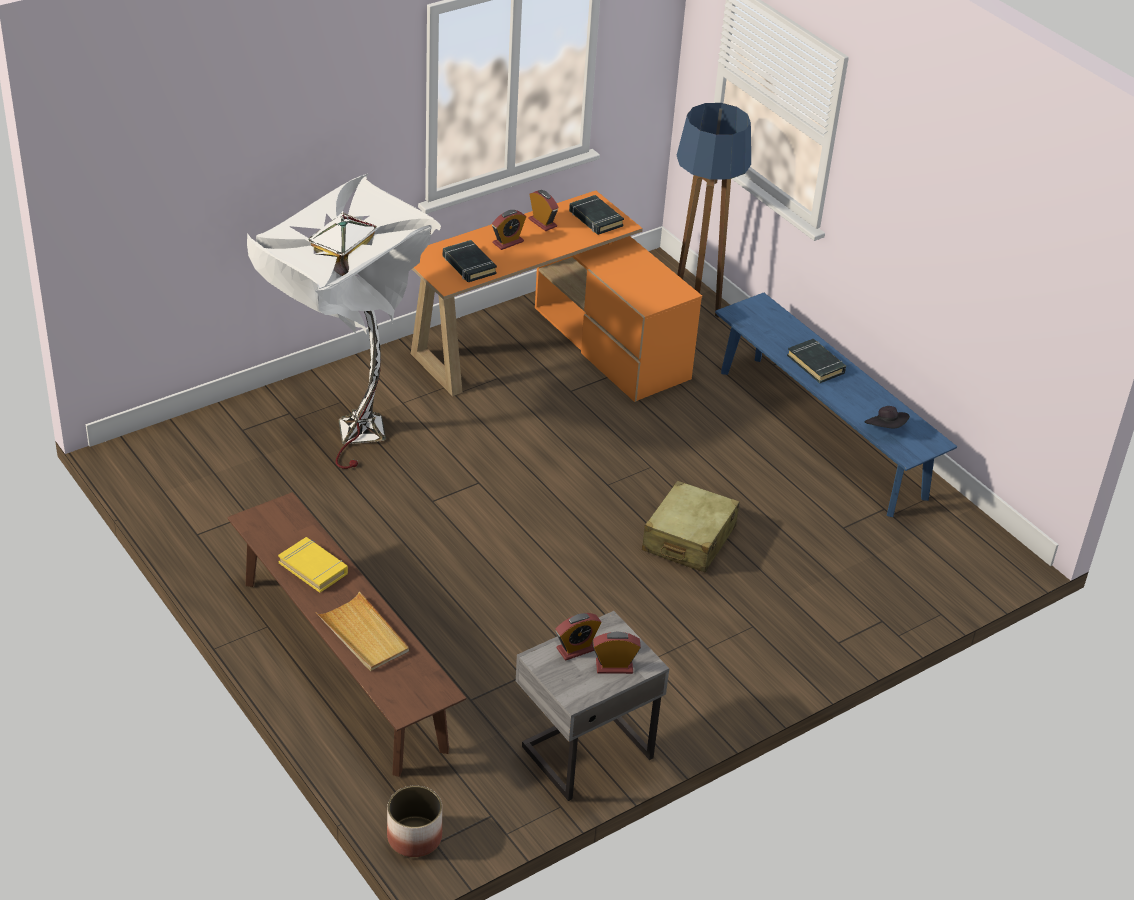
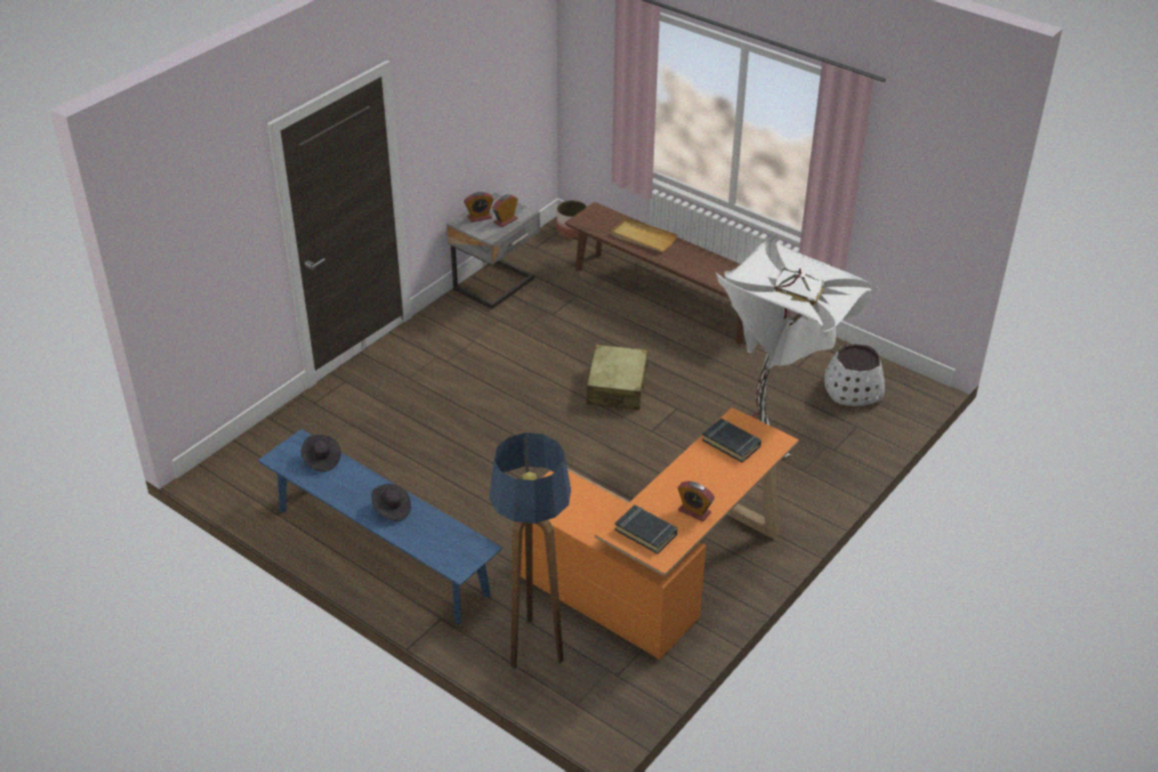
camera: 165 degrees right, 0 degrees up
(207, 470) = (853, 390): none -> white planter
(313, 568) = (699, 263): yellow book -> none
(508, 242) = (712, 478): alarm clock -> none
(688, 539) = (472, 427): beige suitcase -> beige suitcase (617, 387)
(816, 364) = (391, 510): black book -> black hat

